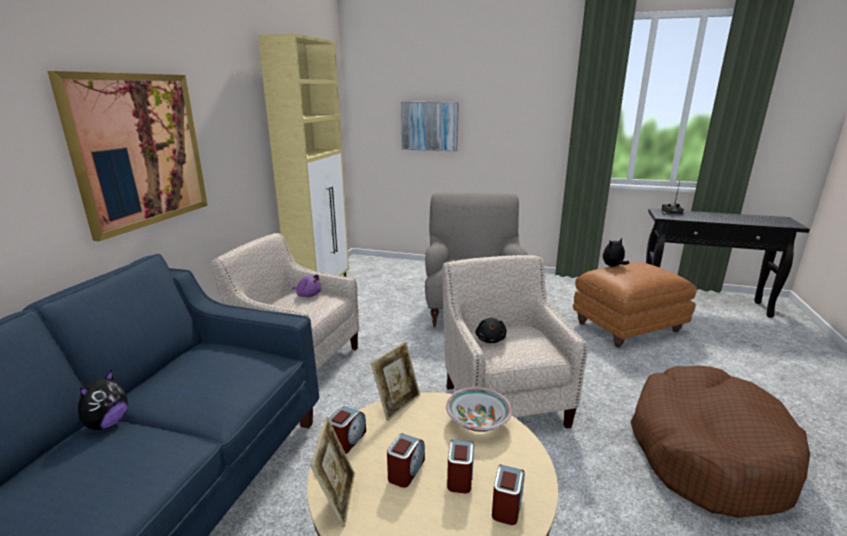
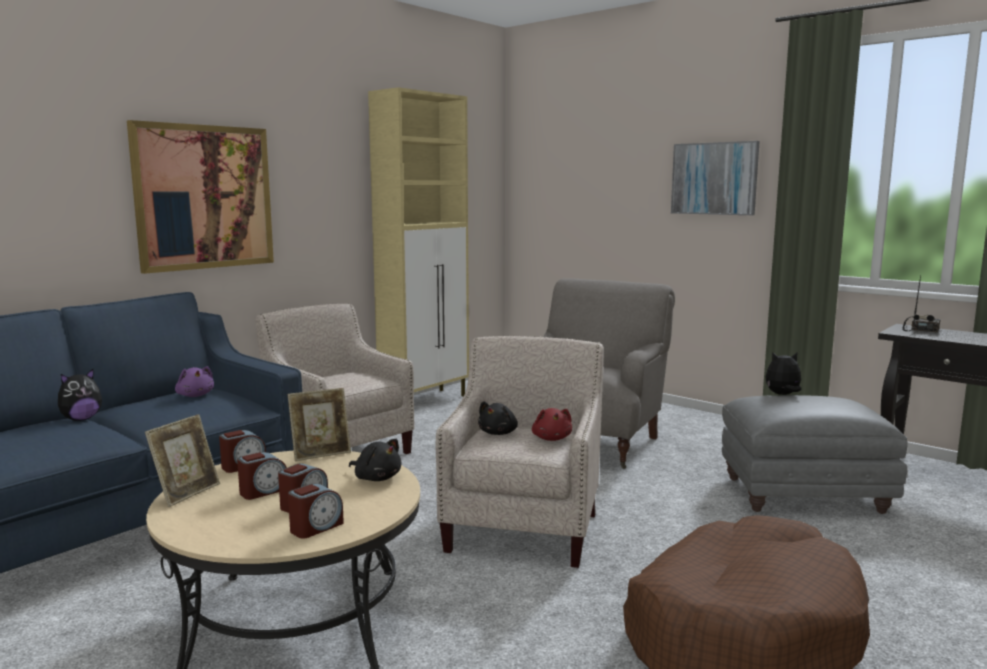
camera: 25 degrees right, 10 degrees down
(308, 295) = (359, 374): purple plush toy -> purple plush toy (195, 395)
(429, 126) = (600, 200): picture -> picture (714, 178)
(477, 421) = (376, 478): bowl -> black plush toy
(531, 337) = (551, 438): none -> red plush toy
(627, 328) = (802, 496): brown ottoman -> grey ottoman

